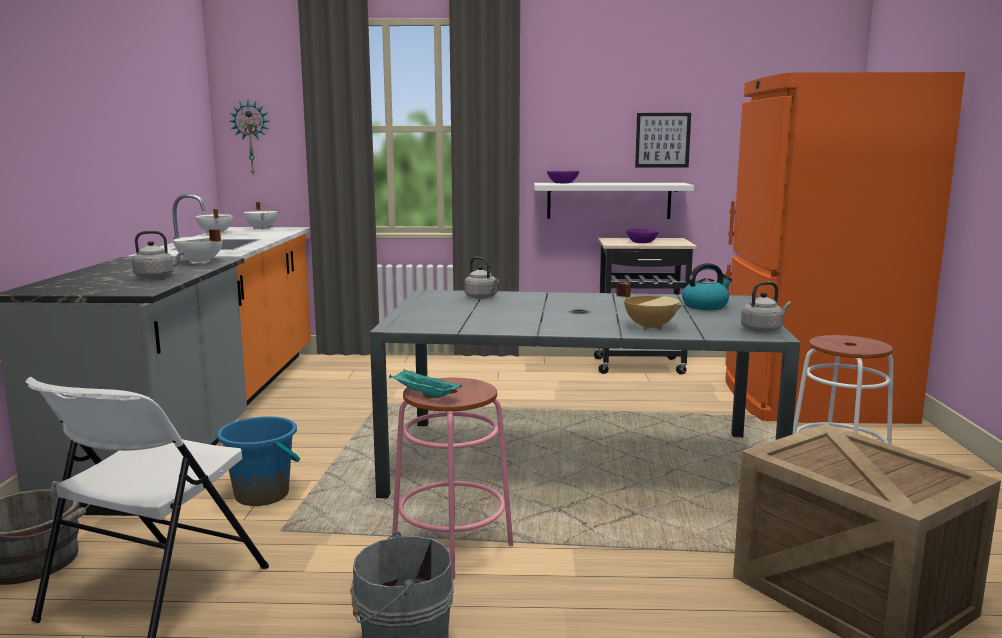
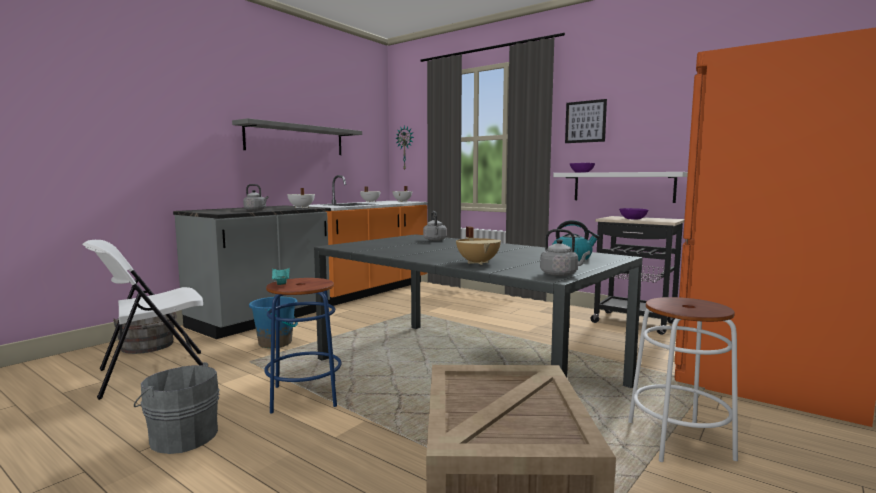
camera: 35 degrees right, 5 degrees down
(117, 133) = (296, 139): none -> grey shelf
(452, 546) = (305, 396): pink stool -> blue stool
(662, 140) = (670, 137): picture -> picture (585, 121)

